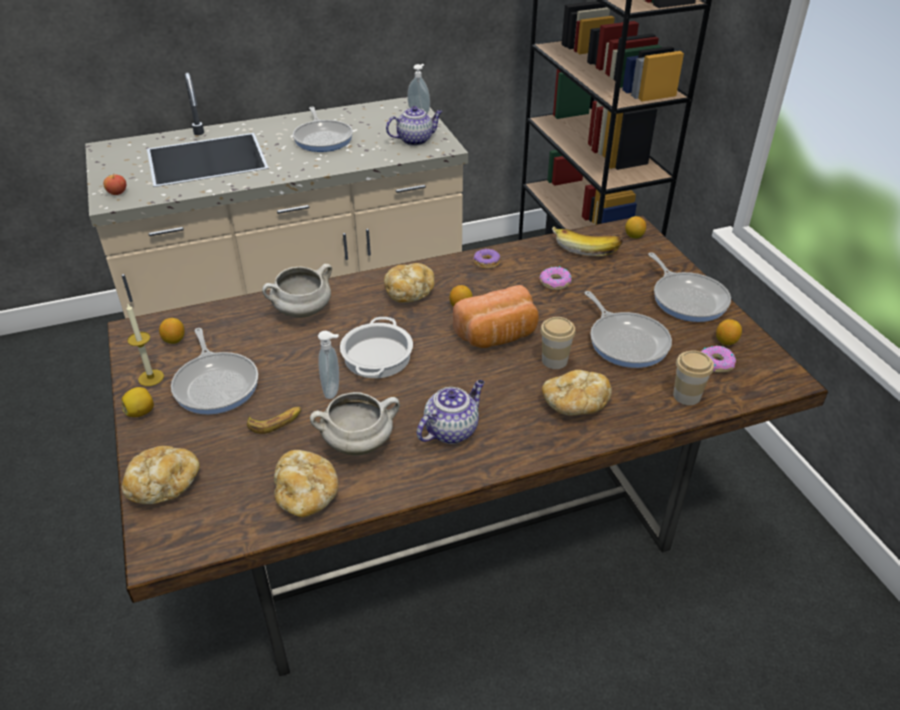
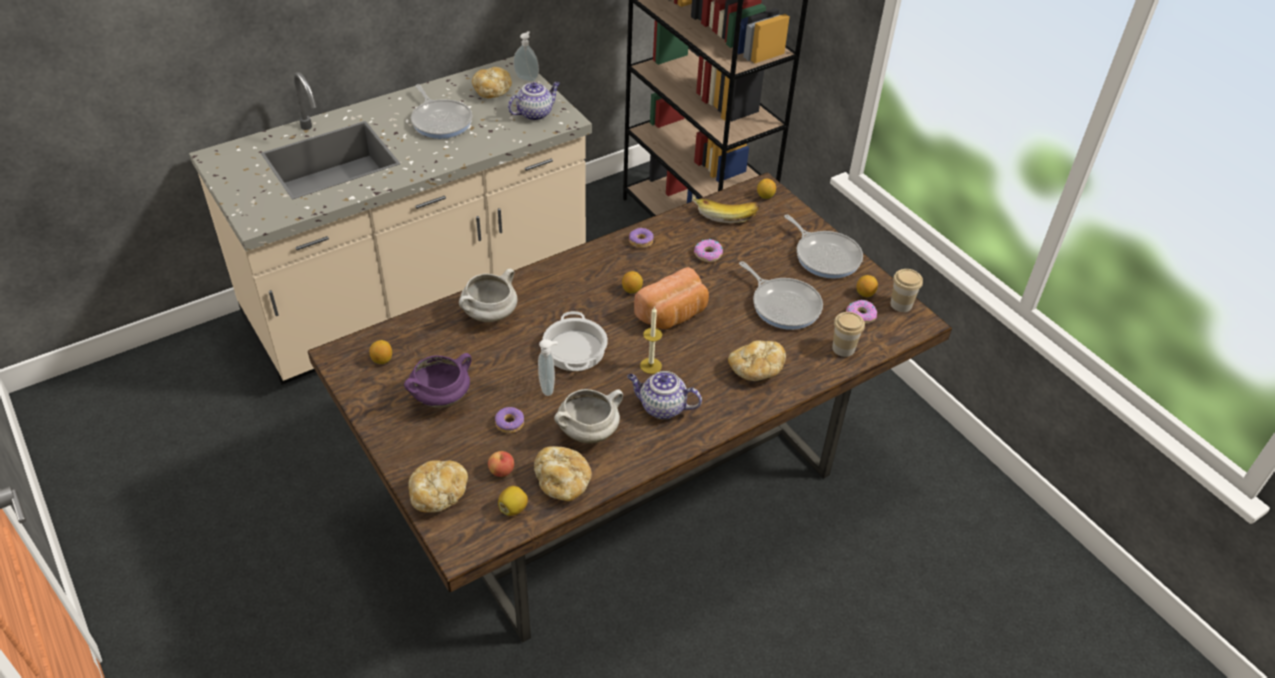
camera: 15 degrees left, 5 degrees up
(117, 192) = (258, 211): apple -> apple (501, 471)
(141, 412) = (385, 433): lemon -> lemon (513, 508)
(151, 378) = (378, 399): candle -> candle (650, 366)
(216, 384) = (441, 397): frying pan -> purple cooking pot
(276, 422) = (510, 423): banana -> donut
(409, 293) = (581, 282): bread -> bread (492, 91)
(451, 429) = (661, 407): teapot -> teapot turned 105 degrees counterclockwise
(554, 360) = (728, 332): cup -> cup (901, 304)

